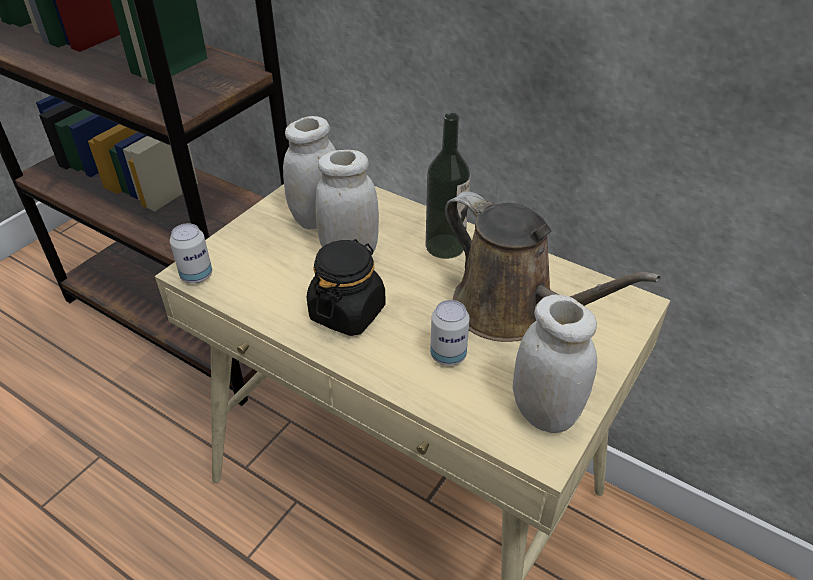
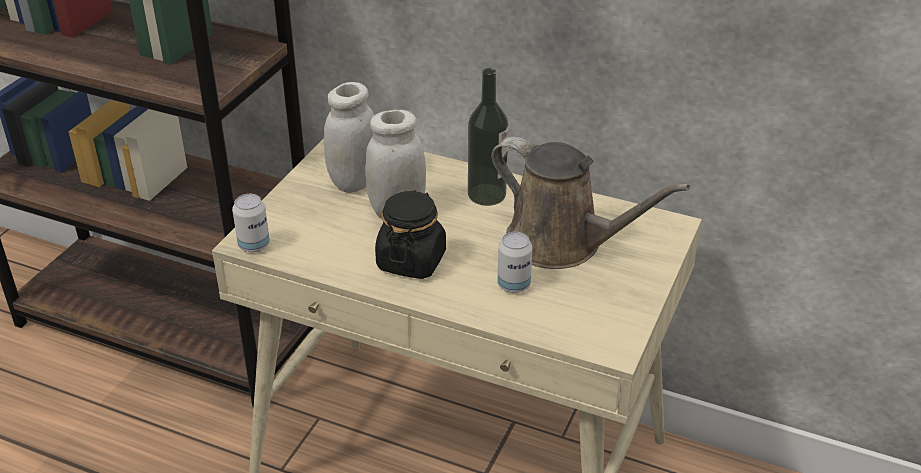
camera: 10 degrees left, 5 degrees down
(544, 412) = (608, 319): white jar -> none

